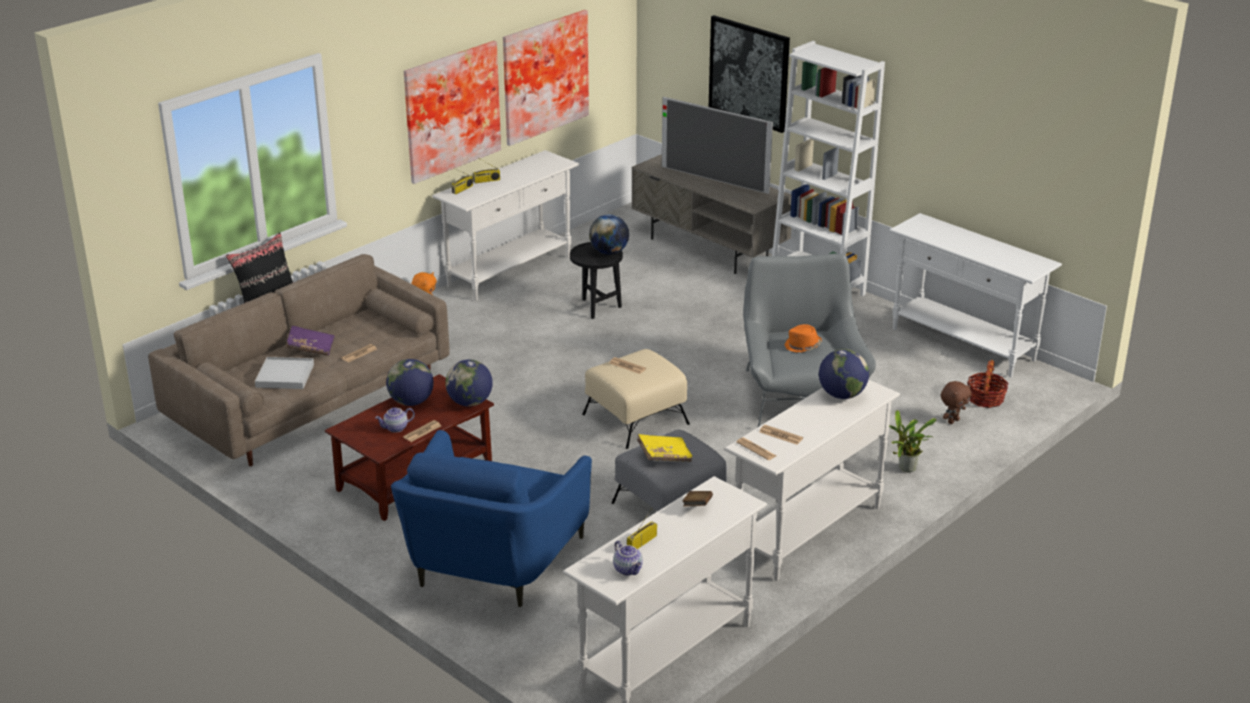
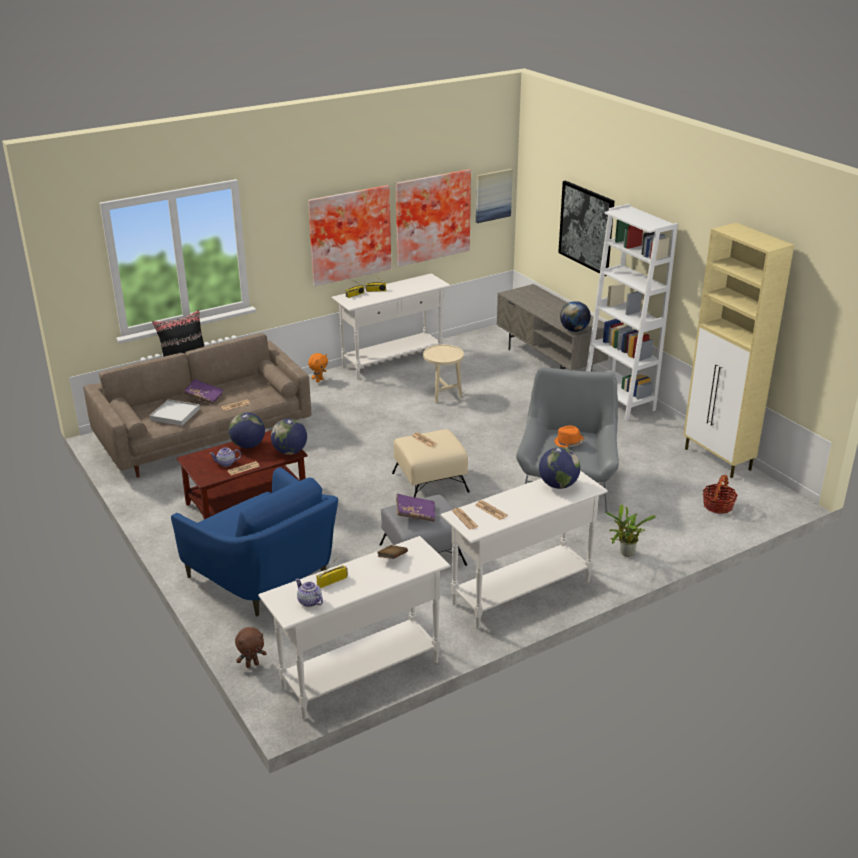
camera: 15 degrees right, 0 degrees up
(491, 563) = (266, 577): blue armchair -> blue armchair turned 75 degrees counterclockwise
(596, 307) = (443, 394): black side table -> beige side table
(609, 252) = (453, 353): globe -> globe (574, 330)
(611, 40) = (493, 195): none -> picture
(628, 569) = (309, 602): teapot -> teapot turned 150 degrees clockwise
(664, 456) = (415, 514): yellow book -> purple book
(714, 179) = (555, 308): television -> none
(953, 421) = (682, 520): brown plush toy -> brown plush toy (252, 664)
(963, 345) = (718, 460): white console table -> beige cabinet

